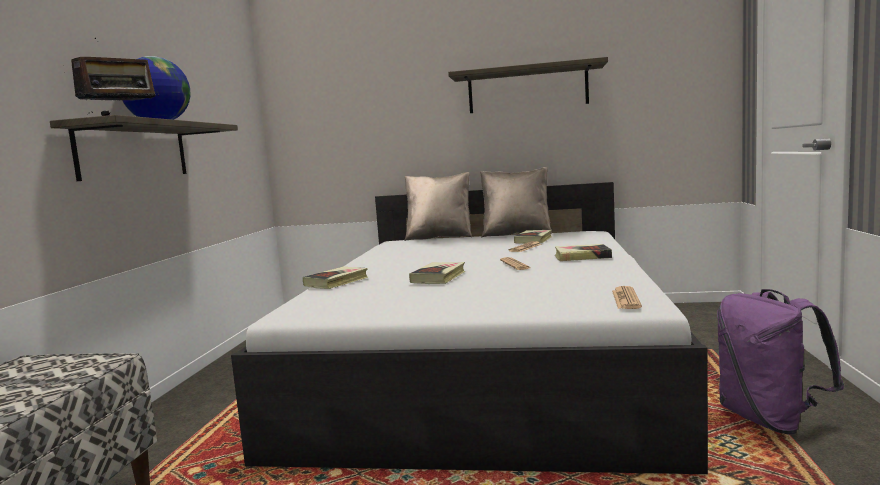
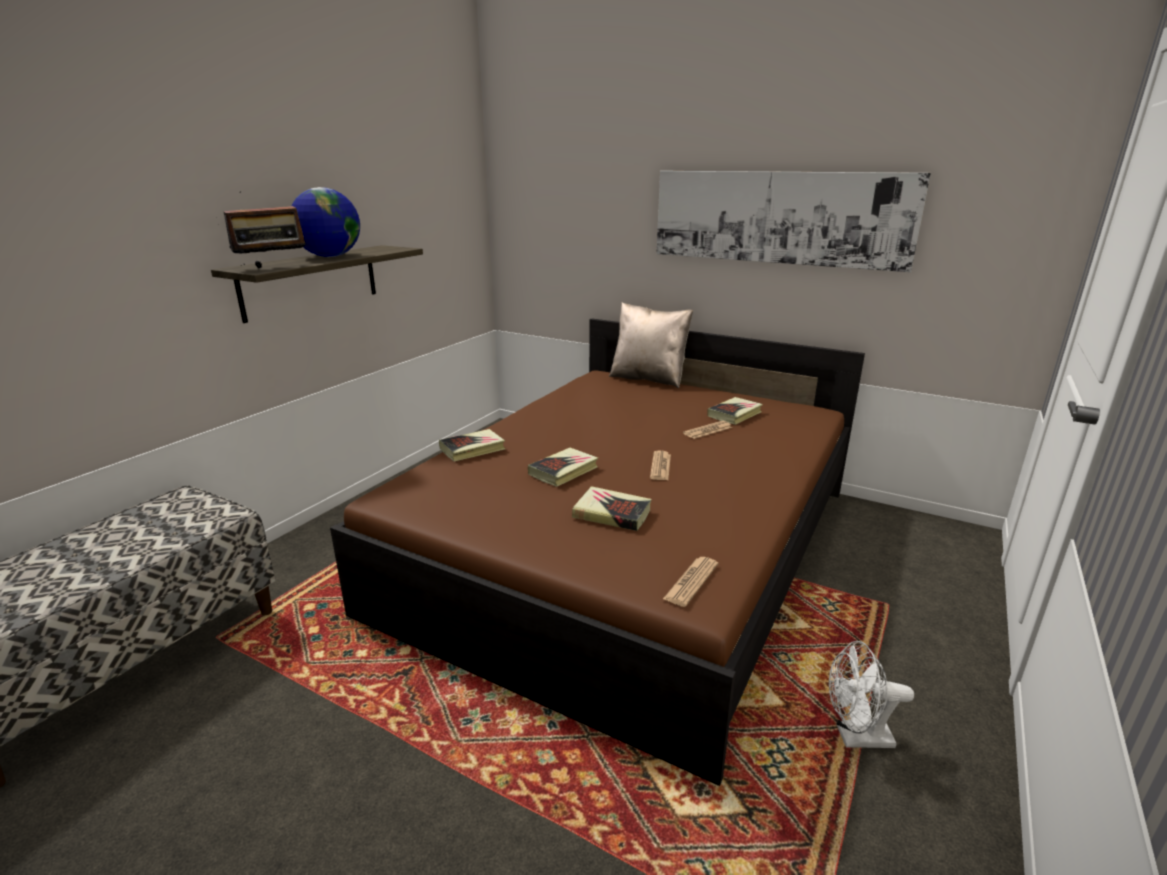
camera: 20 degrees right, 15 degrees up
(484, 362) = (630, 546): white bed -> brown bed
(516, 234) = (732, 393): beige pillow -> none
(527, 89) = (778, 217): shelf -> picture
(582, 257) = (745, 470): book -> book (612, 513)
(770, 420) = (856, 737): purple backpack -> white fan

